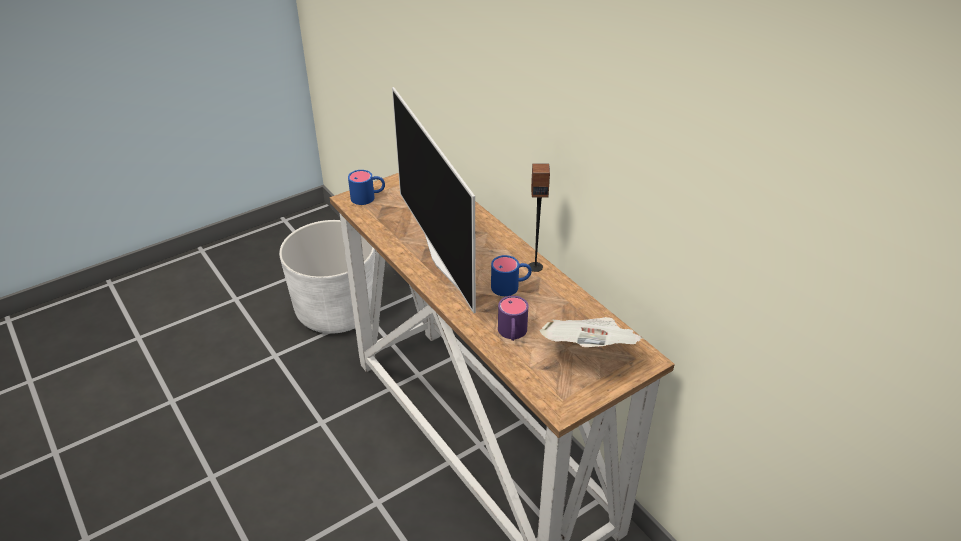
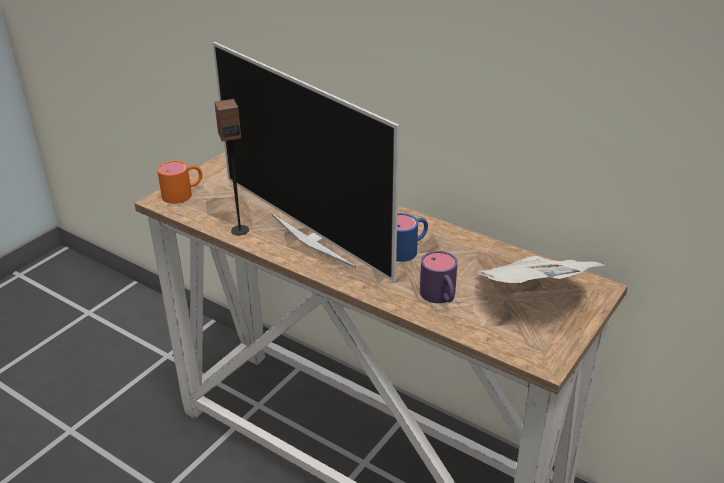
camera: 20 degrees left, 5 degrees down
(337, 310) = (128, 359): white planter -> none
(368, 197) = (183, 194): blue mug -> orange mug
(535, 266) = (420, 224): speaker -> speaker (240, 230)

